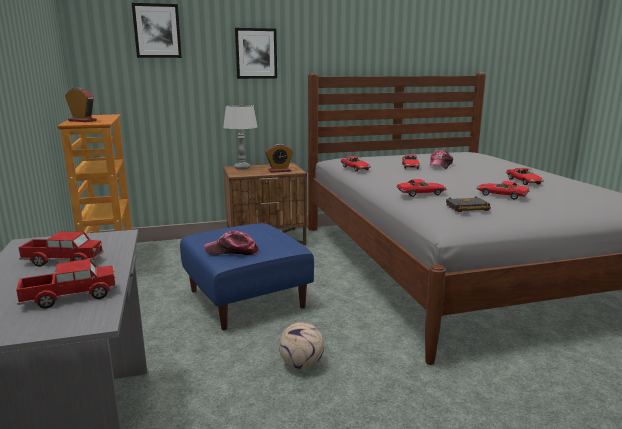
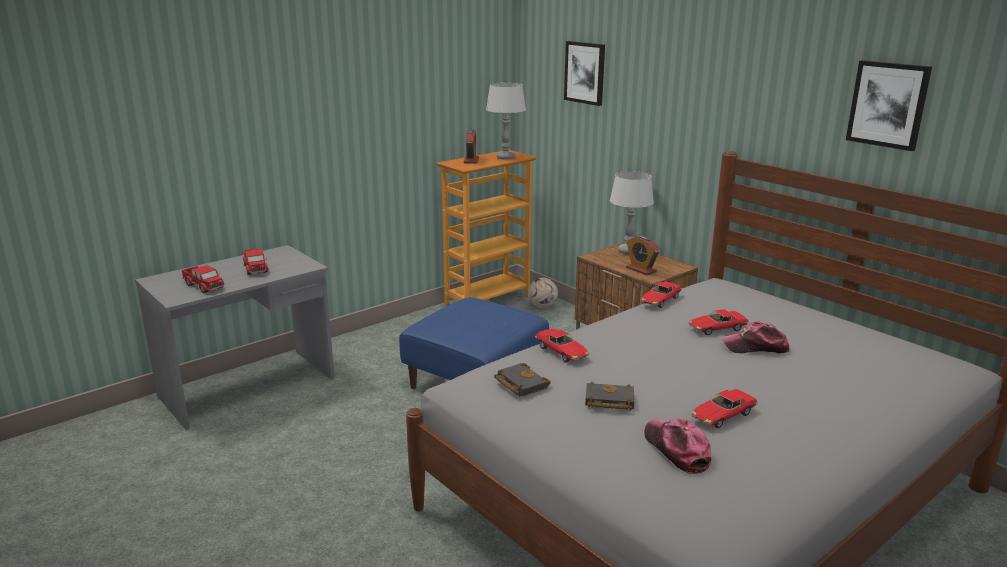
camera: 65 degrees right, 5 degrees up
(100, 117) = (505, 157): none -> grey table lamp
(232, 251) = (441, 323): cap -> cap (676, 450)
(256, 53) = (673, 112): picture -> picture (888, 104)
(301, 364) = (379, 439): football -> football (542, 306)
(501, 195) = (608, 401): toy car -> black book

